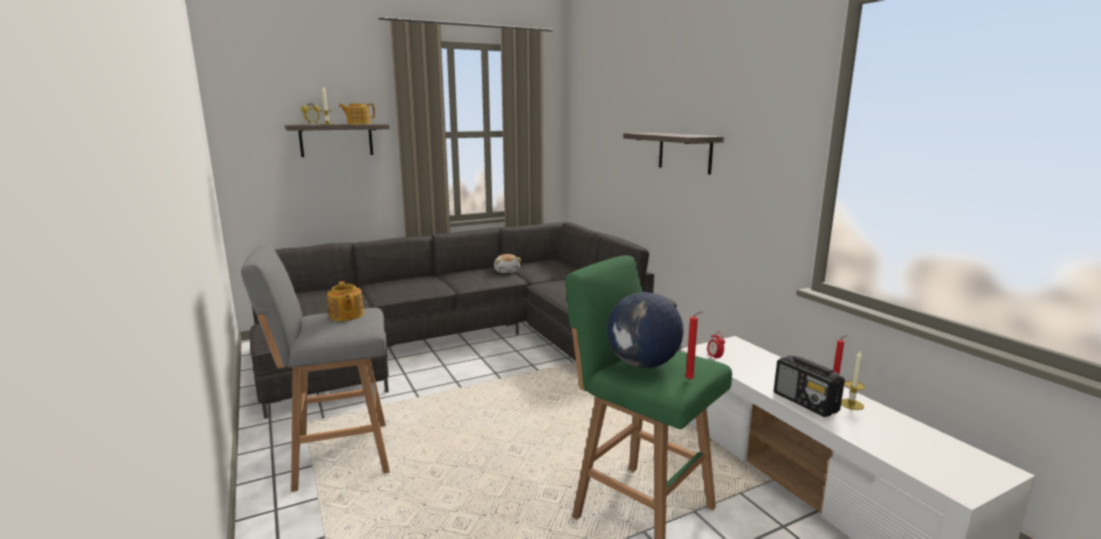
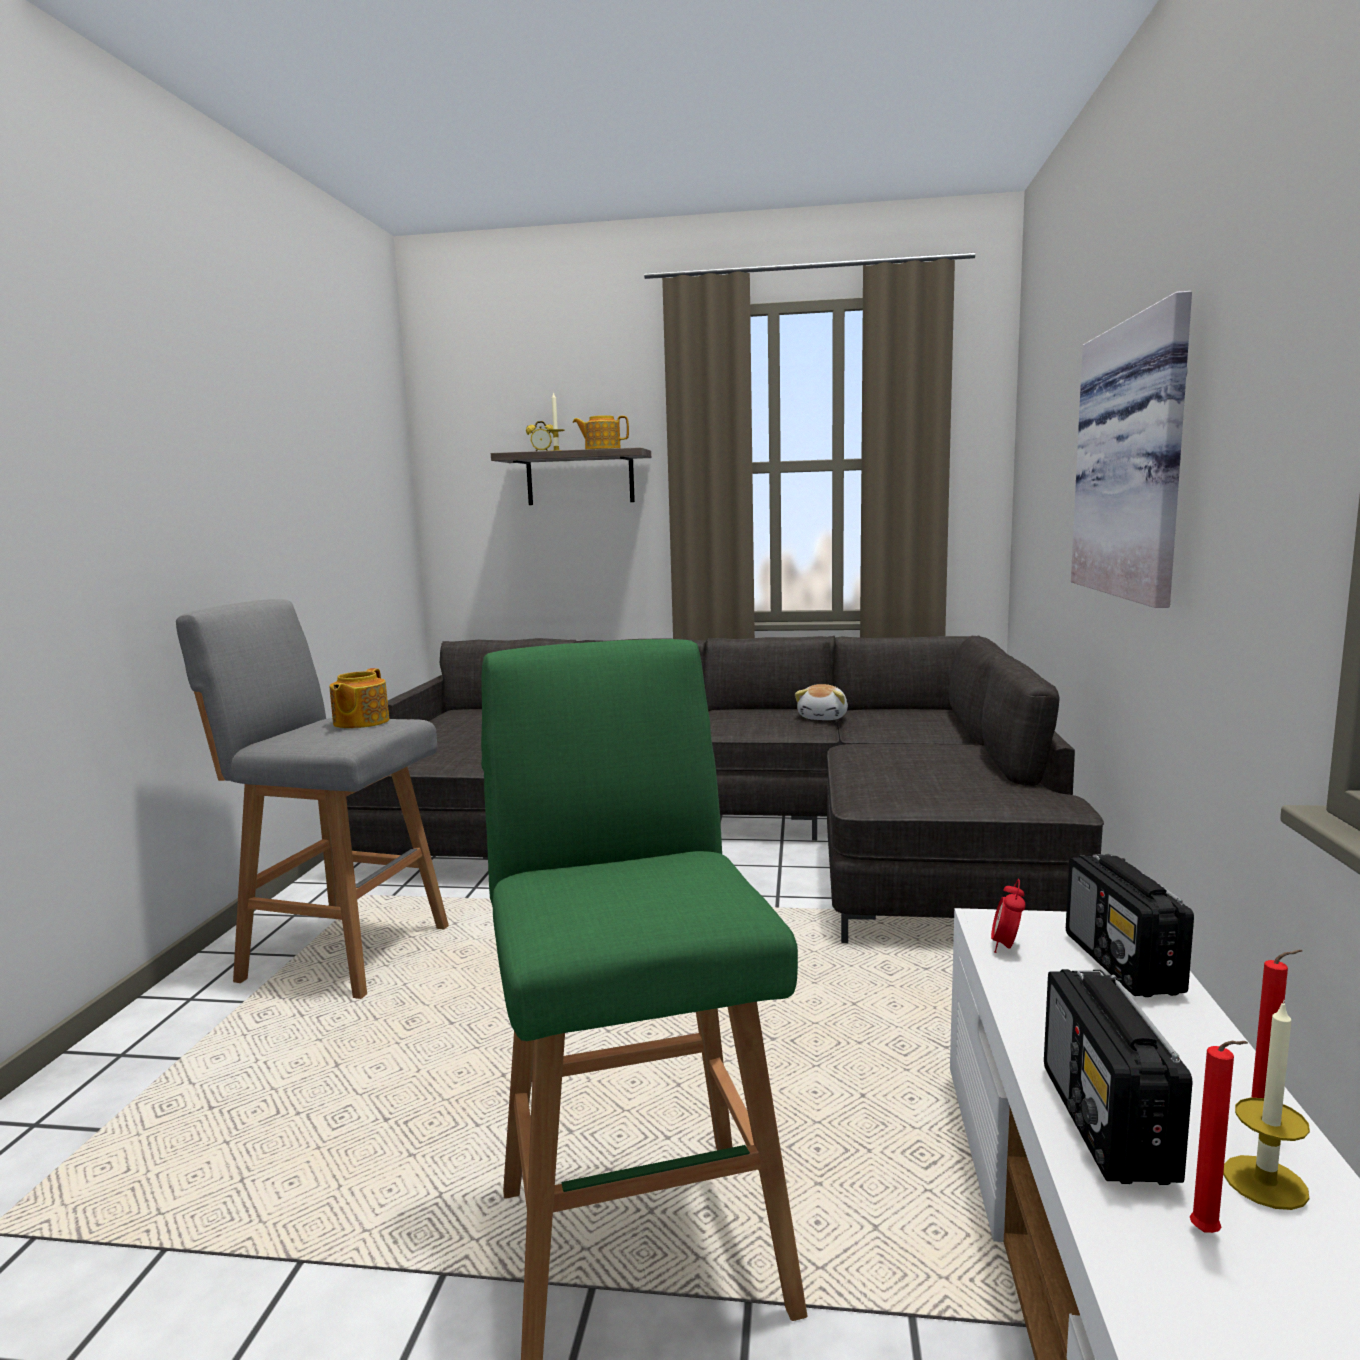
camera: 35 degrees right, 5 degrees down
(643, 364) = (590, 879): globe -> none
(685, 152) = (1138, 460): shelf -> picture
(691, 380) = (615, 932): red candle -> red candle (1209, 1235)
(751, 354) = (1122, 964): none -> radio

